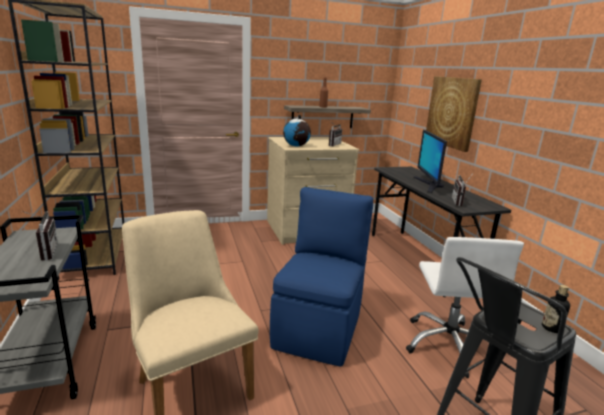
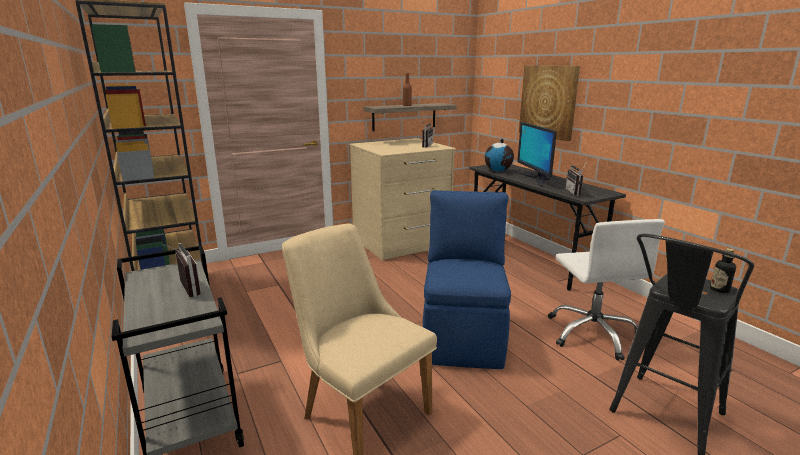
camera: 10 degrees left, 0 degrees up
(296, 146) = (389, 150): globe -> globe (498, 171)

